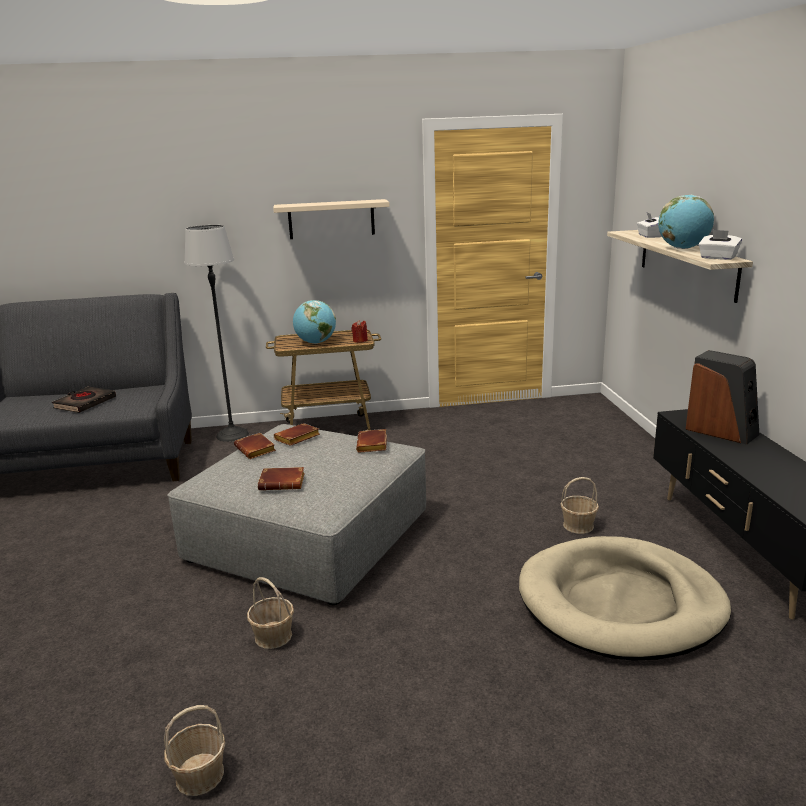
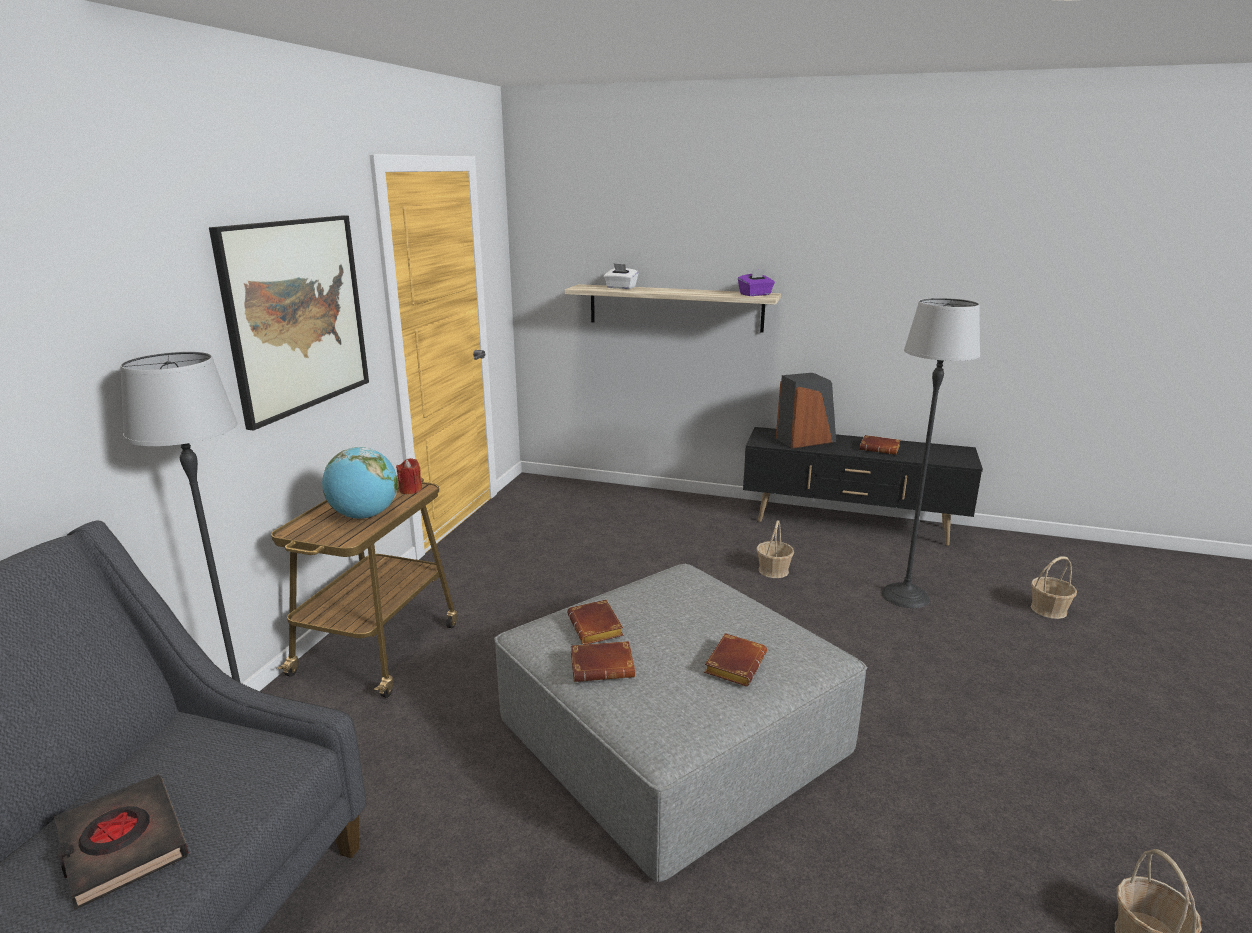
camera: 65 degrees left, 0 degrees up
(273, 636) = (893, 821): basket -> basket (1049, 610)
(331, 219) = (296, 315): beige shelf -> picture
(373, 445) = (670, 583): brown book -> brown book (880, 448)
(620, 603) = (905, 596): beige dog bed -> floor lamp
(683, 248) = (699, 292): globe -> none
(718, 258) = (755, 294): white tissue box -> purple tissue box

